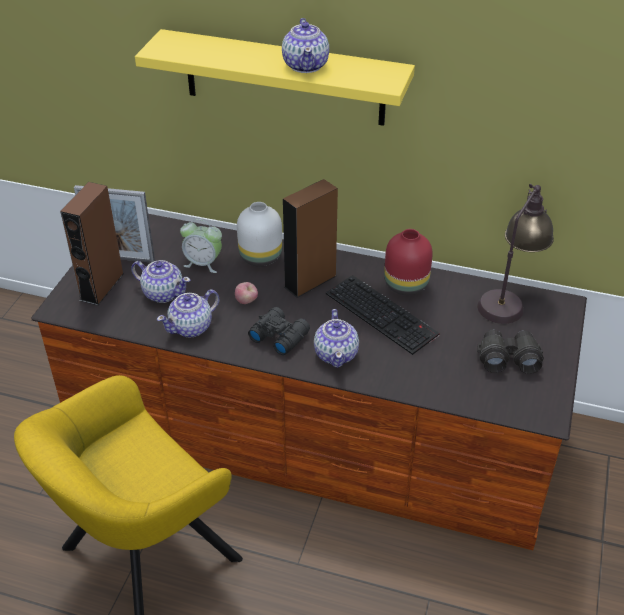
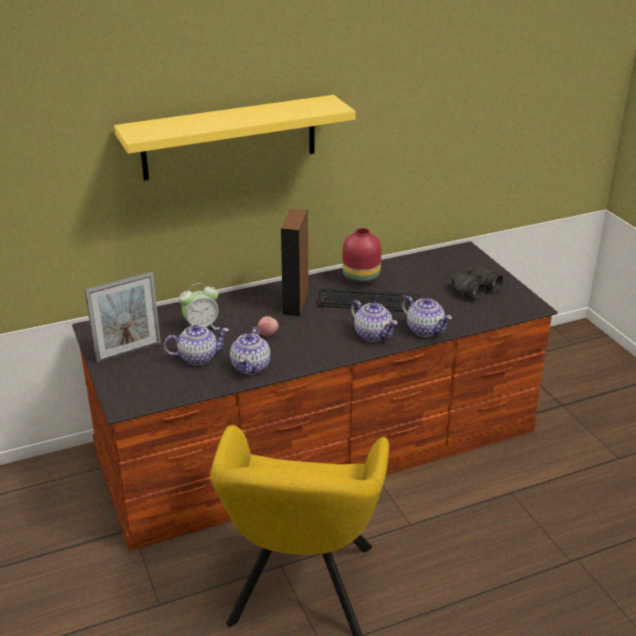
camera: 40 degrees left, 10 degrees down
(102, 286) = (140, 376): brown speaker -> none
(261, 258) = (240, 306): white vase -> none
(279, 335) = (320, 342): black binoculars -> none
(306, 65) = (266, 113): teapot -> teapot (425, 329)
(509, 298) = (431, 259): table lamp -> none

